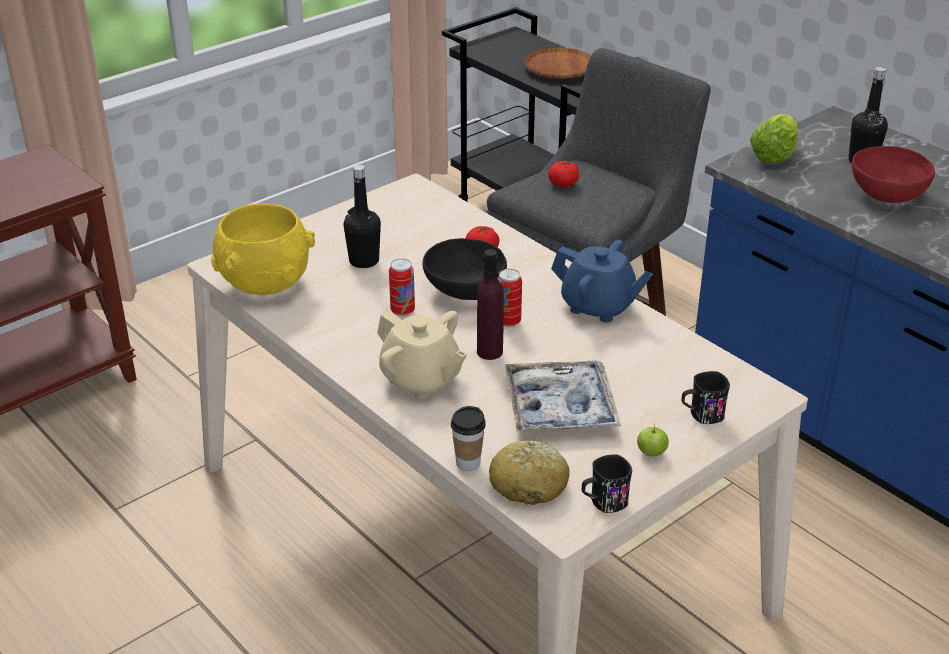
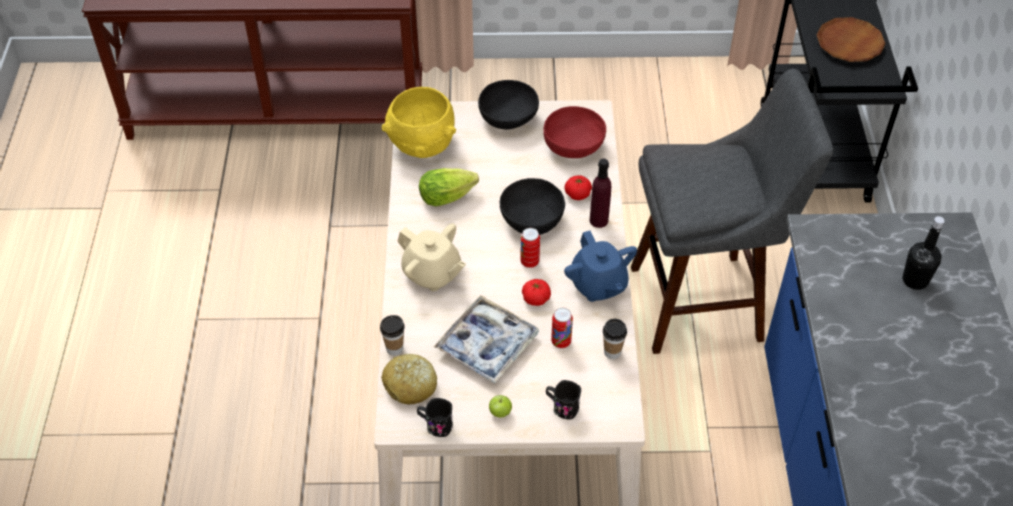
camera: 40 degrees right, 15 degrees up
(332, 226) = (508, 119): none -> black bowl
(364, 261) = (497, 160): black bottle -> none
(402, 311) = (477, 214): can -> can (561, 341)
(421, 380) = (432, 274): beige teapot -> beige teapot turned 45 degrees counterclockwise
(489, 352) = (493, 278): purple bottle -> purple bottle (598, 220)
(563, 183) = (701, 165): tomato -> tomato (536, 298)
(684, 349) = (612, 352): none -> cup
(775, 155) = (852, 235): lettuce -> lettuce (450, 196)
(887, 193) = (891, 321): red bowl -> red bowl (574, 145)

